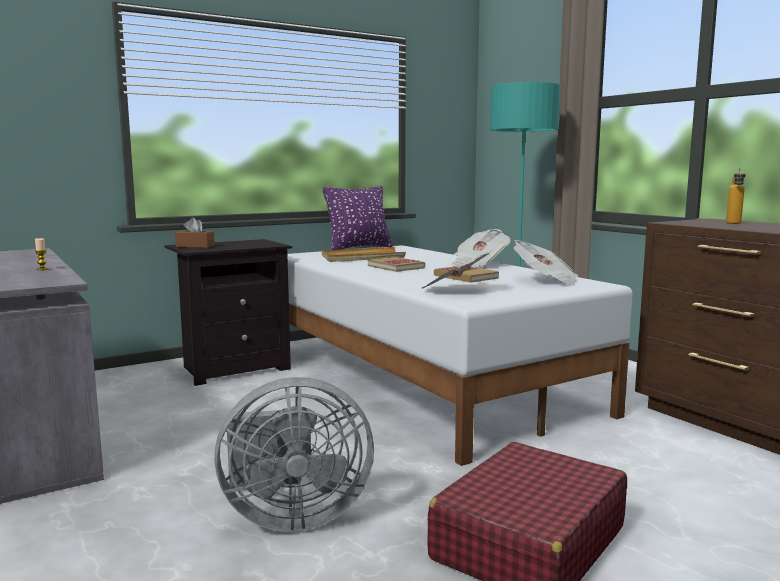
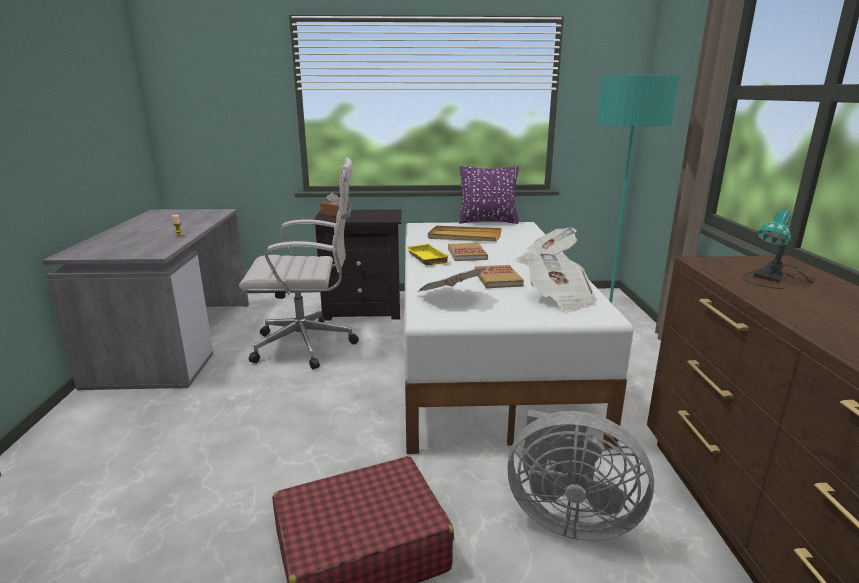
camera: 30 degrees right, 10 degrees up
(213, 409) = (309, 345): none -> white office chair
(290, 517) = (245, 458): grey fan -> grey fan (567, 517)
(361, 272) = (425, 258): none -> yellow tray
(734, 224) = (776, 276): bottle -> table lamp

